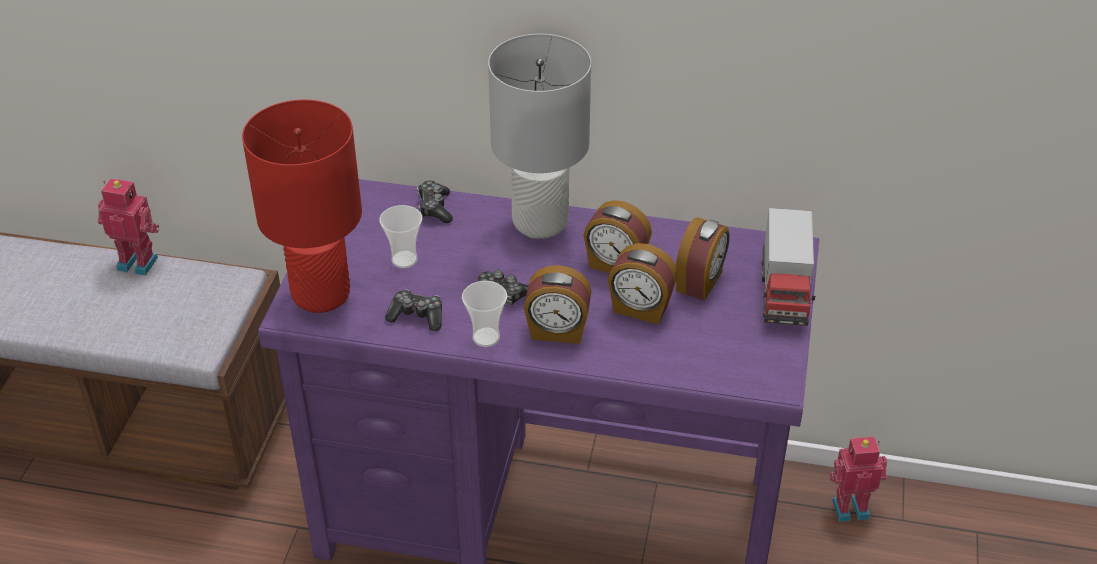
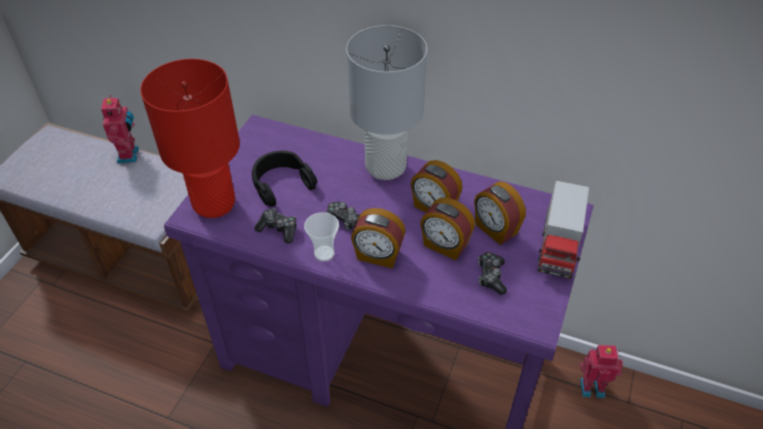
camera: 10 degrees right, 5 degrees up
(138, 261) = (130, 155): toy robot -> toy robot turned 60 degrees clockwise
(404, 259) = (281, 183): cup -> black headphones
(435, 208) = (314, 147): game controller -> game controller (491, 276)
(700, 282) = (495, 229): alarm clock -> alarm clock turned 105 degrees clockwise

